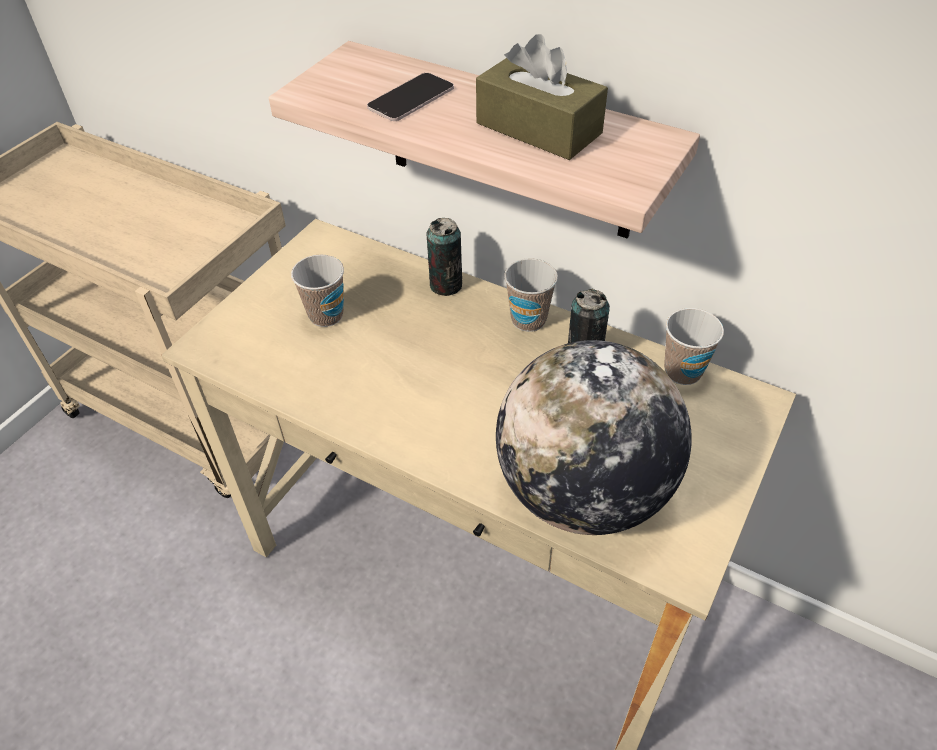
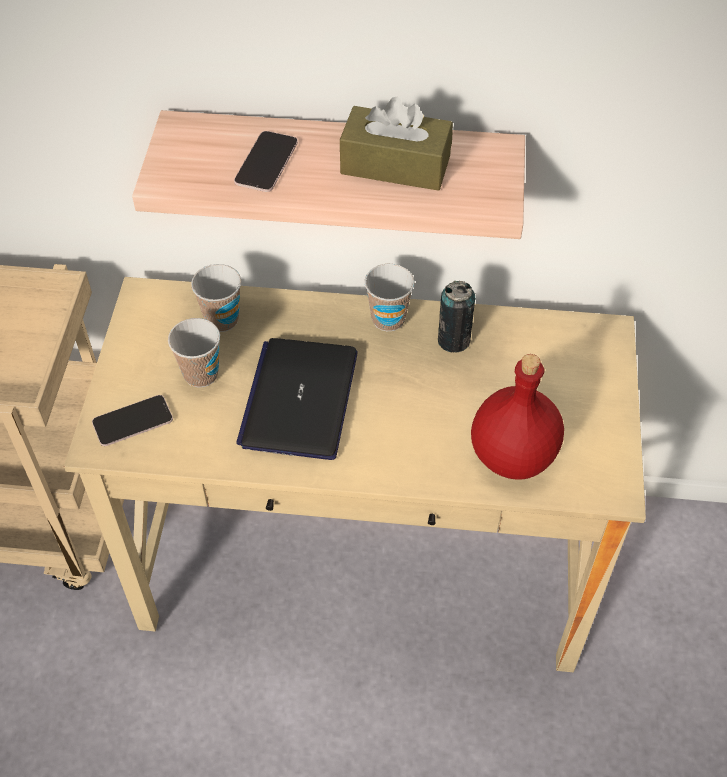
camera: 25 degrees left, 5 degrees up
(242, 336) = (132, 421): none -> phone
(401, 365) = (299, 399): none -> laptop
(446, 285) = (295, 308): can -> none
(583, 491) = (511, 457): globe -> red bottle
(682, 372) = (539, 326): cup -> cup (222, 320)

